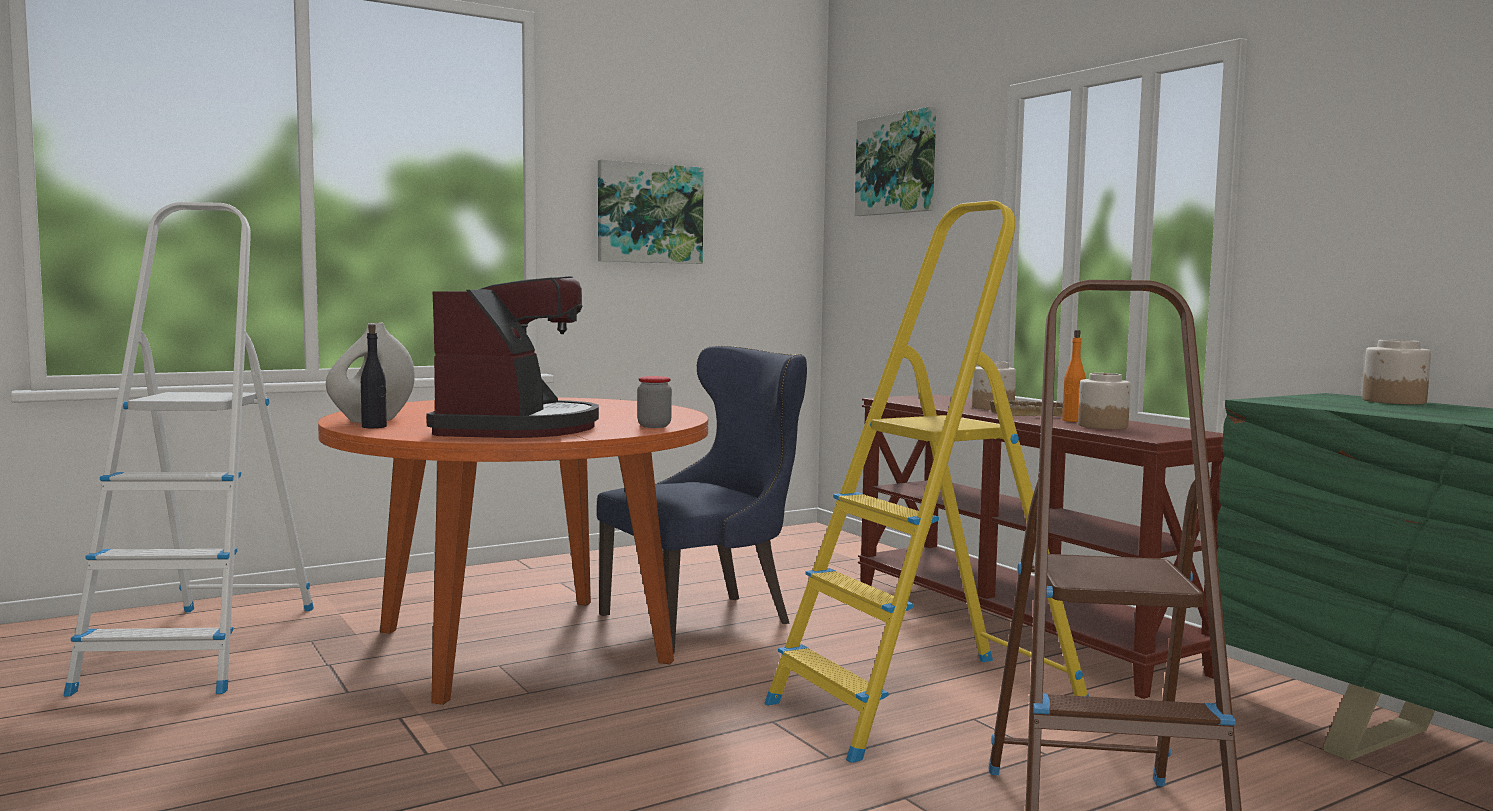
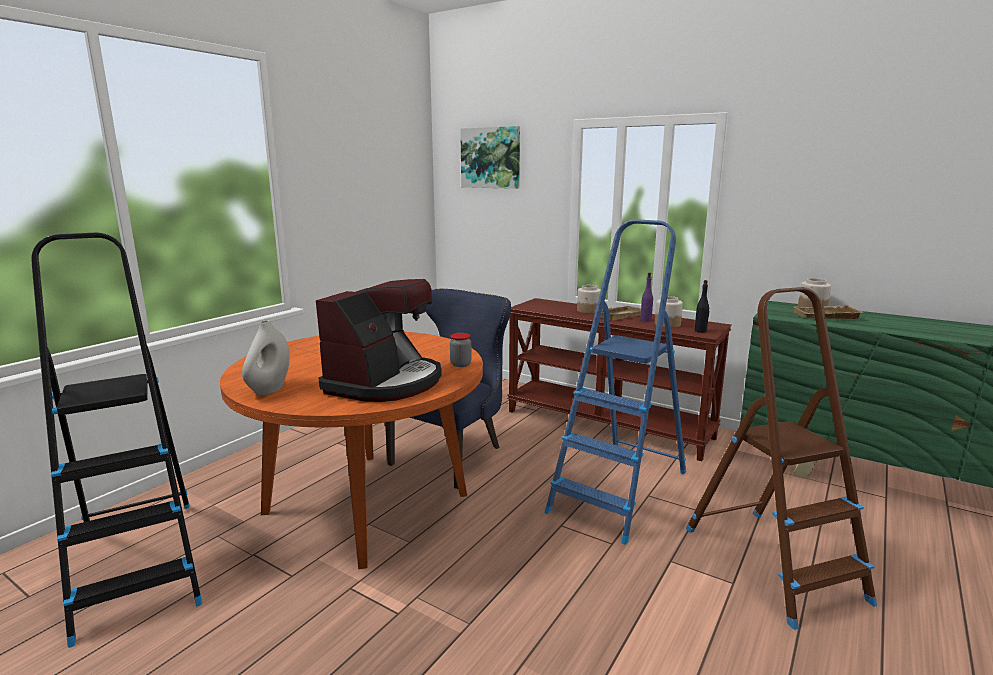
camera: 25 degrees left, 10 degrees up
(203, 647) = (139, 564): white step ladder -> black step ladder
(374, 427) = (287, 399): black bottle -> black bottle (700, 331)
(517, 428) = (385, 383): coffee machine -> coffee machine turned 45 degrees clockwise
(649, 213) = (345, 193): picture -> none
(926, 704) = (619, 491): yellow step ladder -> blue step ladder
(1072, 420) = (645, 320): orange bottle -> purple bottle
(1390, 407) = (826, 317): none -> beige tray

